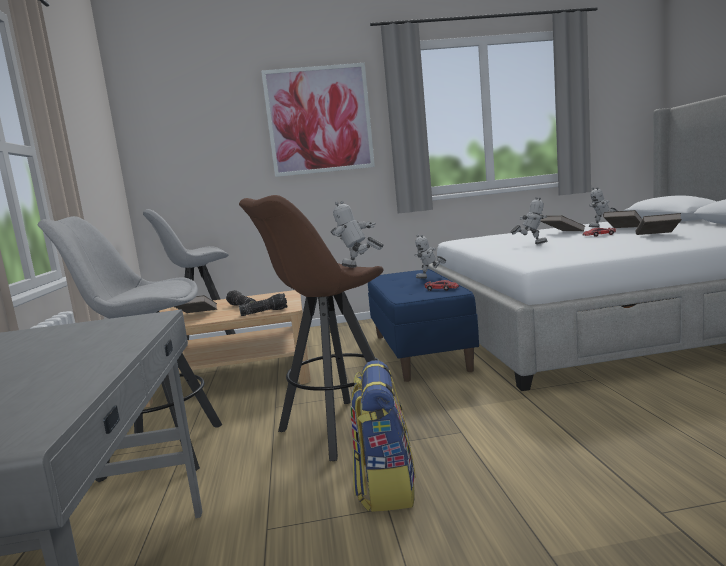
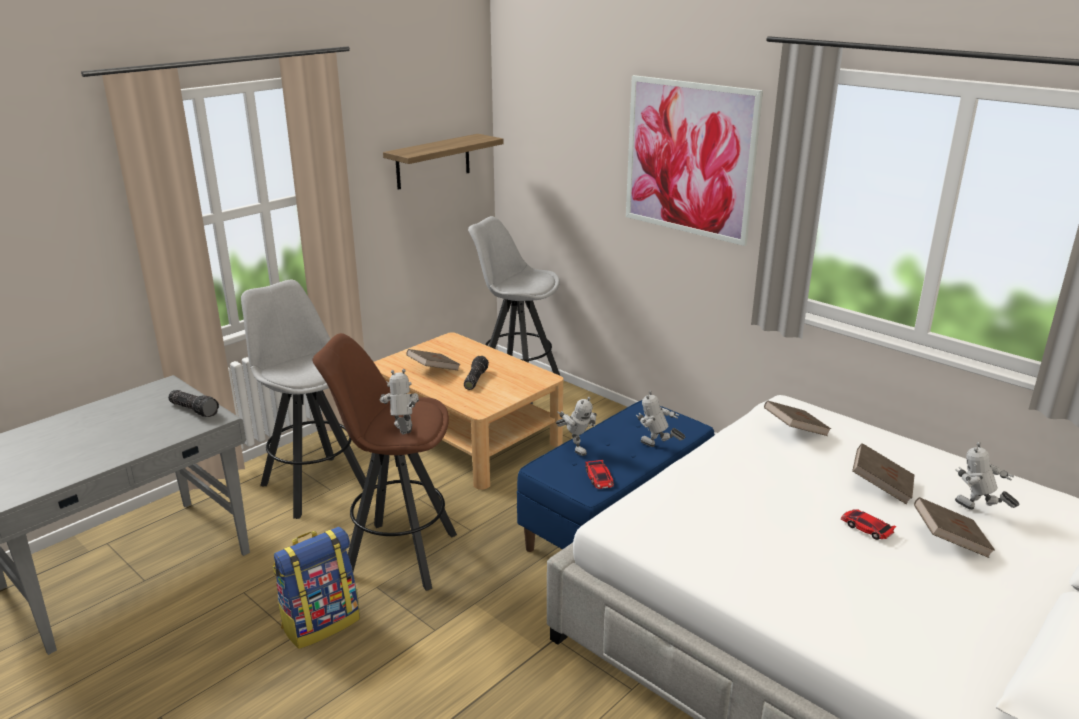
camera: 50 degrees right, 15 degrees up
(96, 155) = (433, 161): none -> shelf
(264, 312) = (462, 402): flashlight -> flashlight (195, 409)
(531, 244) = (761, 483): toy robot -> toy robot (575, 448)
(657, 235) = (887, 587): brown book -> brown book (795, 430)

